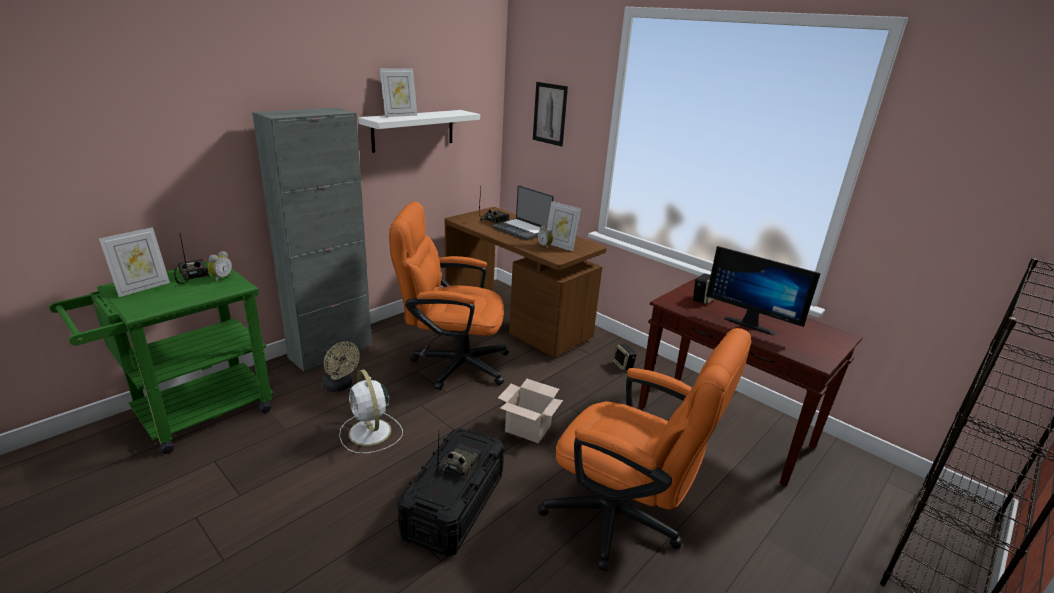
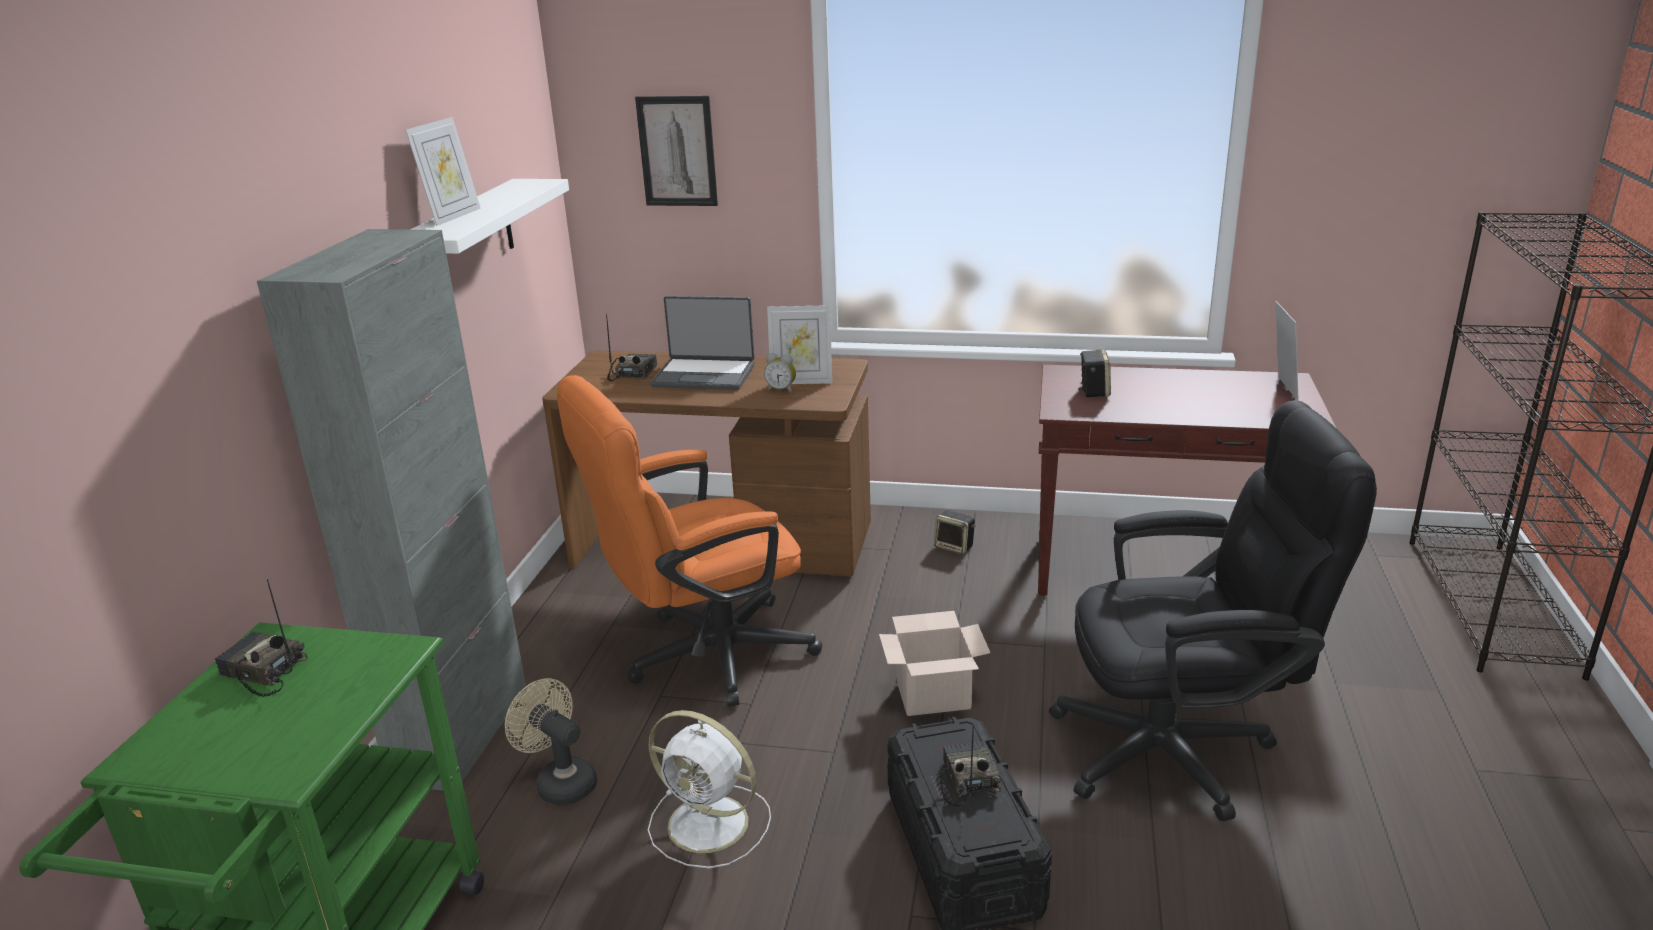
camera: 30 degrees left, 0 degrees up
(142, 288) = (203, 737): picture frame -> picture frame (1281, 389)
(221, 278) = (337, 651): alarm clock -> none
(340, 386) = (560, 782): beige fan -> beige fan turned 150 degrees counterclockwise
(623, 521) = (1183, 750): orange office chair -> black office chair
(751, 323) = (1187, 402): monitor -> none

